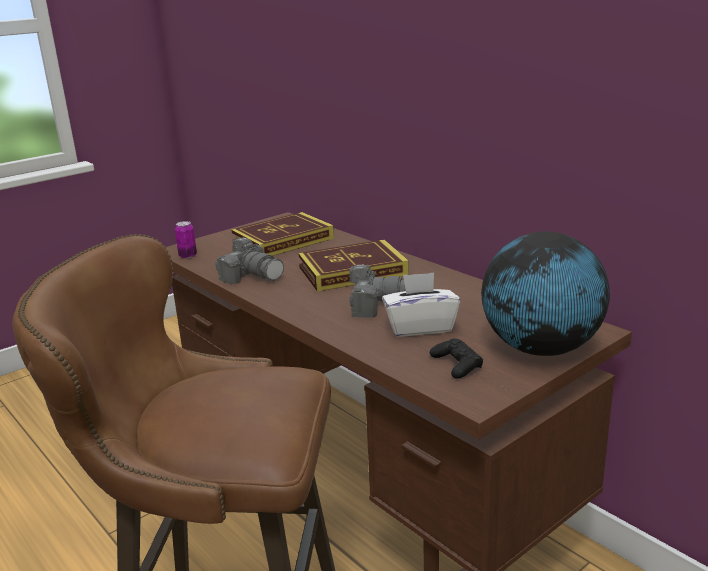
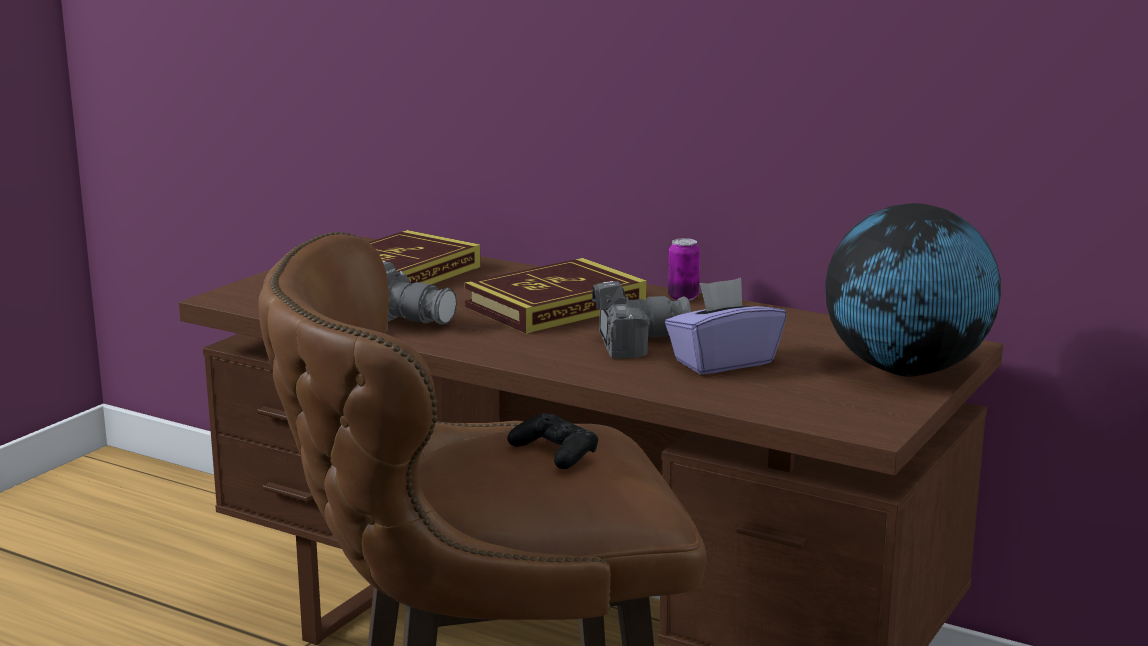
camera: 20 degrees left, 5 degrees down
(188, 256) = (255, 304): can -> can (683, 297)
(420, 327) = (723, 362): white tissue box -> purple tissue box
(457, 364) = (812, 397): black game controller -> black game controller (555, 452)

